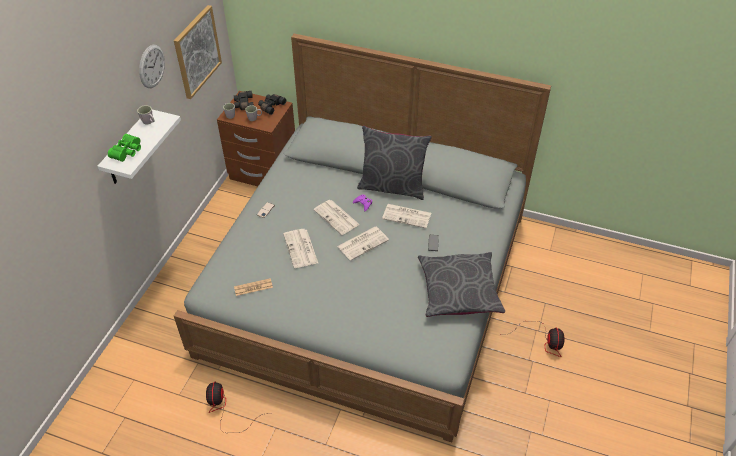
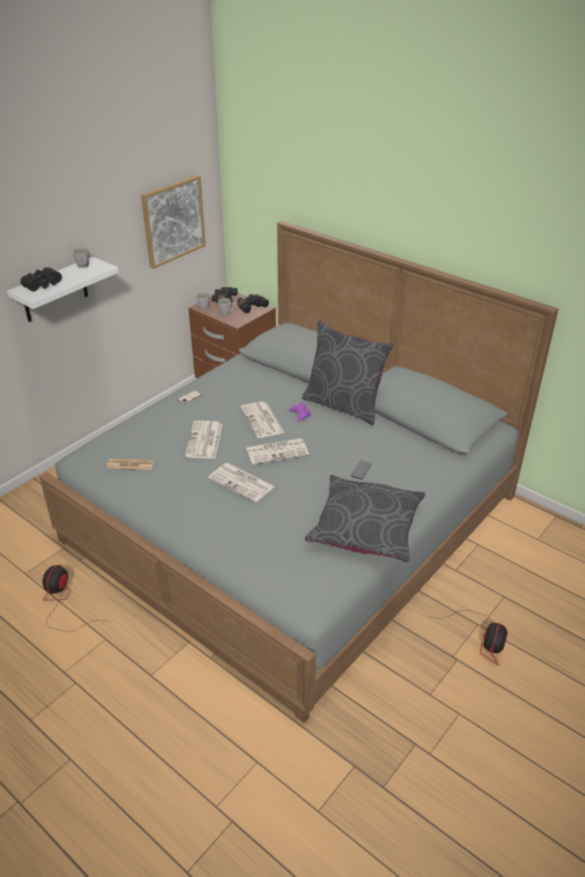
camera: 20 degrees right, 10 degrees down
(128, 152) = (44, 285): green binoculars -> black binoculars
(152, 66) = (105, 211): wall clock -> none
(407, 216) = (345, 437): newspaper -> newspaper (242, 483)

